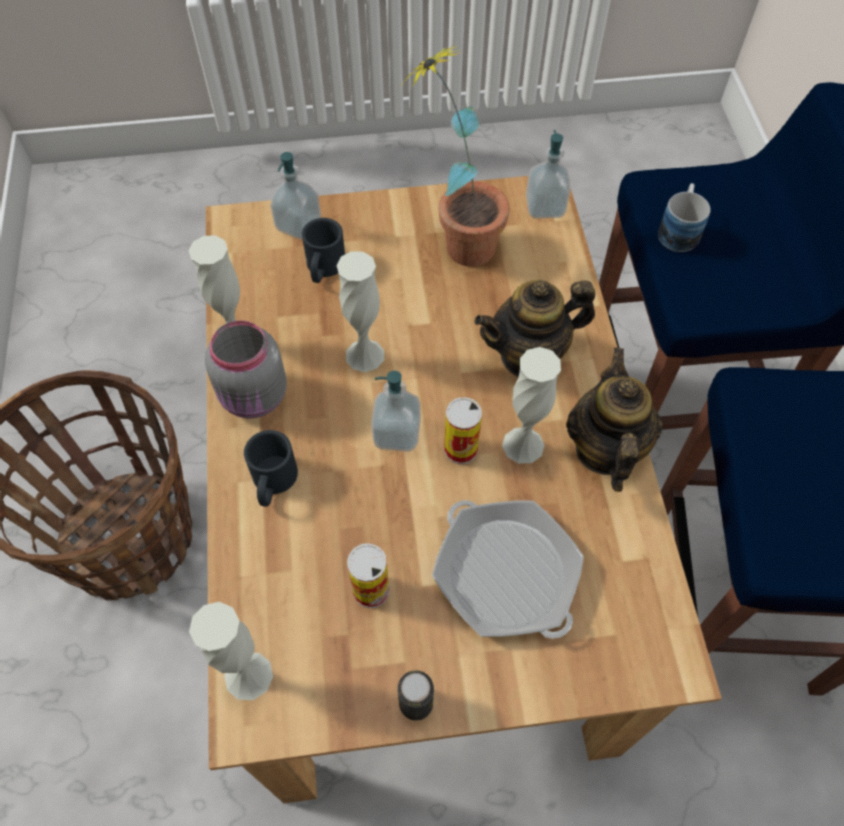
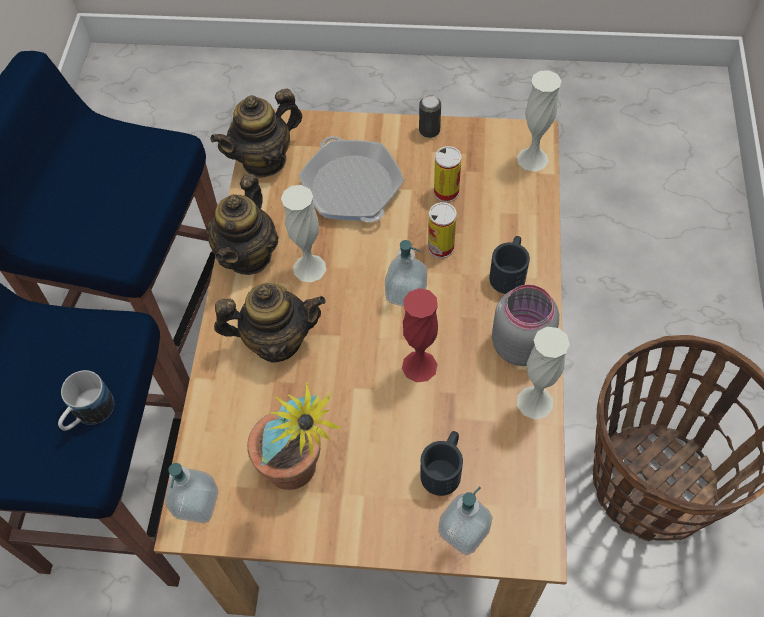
camera: 165 degrees left, 0 degrees up
(365, 355) = (419, 366): white vase -> red vase
(460, 449) = (358, 273): can -> can (441, 247)
(648, 598) = (264, 160): none -> teapot

